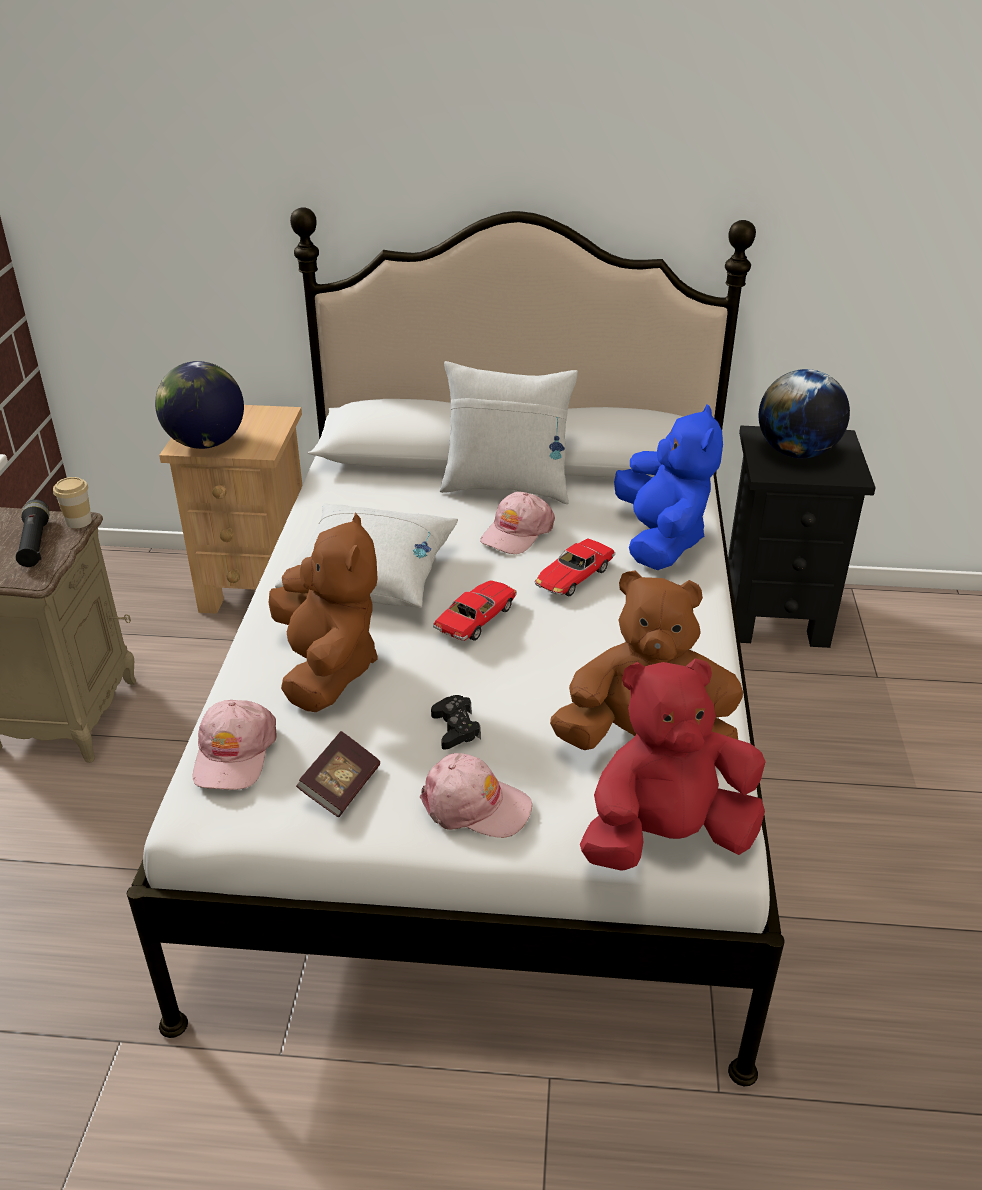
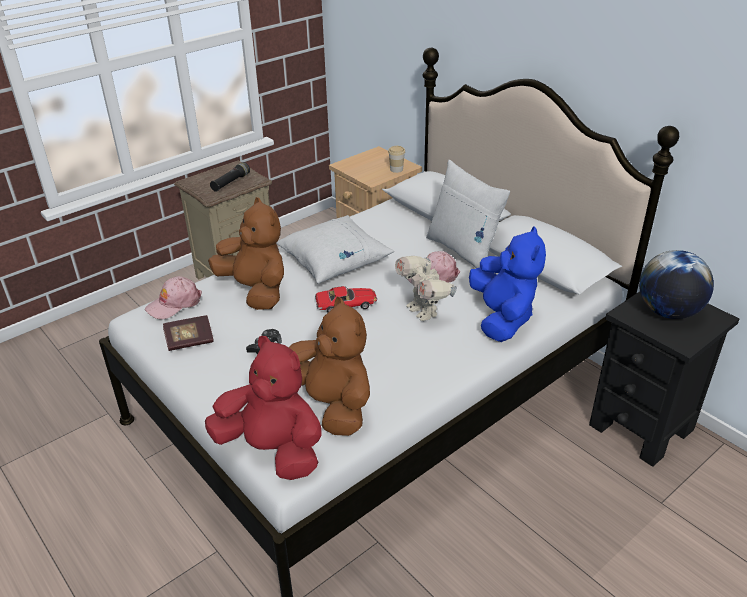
camera: 45 degrees right, 0 degrees up
(79, 521) = (257, 180): cup -> cup (396, 169)
(206, 443) = (354, 167): globe -> none
(327, 668) = (256, 291): brown plush toy -> brown plush toy turned 75 degrees counterclockwise
(475, 805) = (222, 381): pink cap -> none
(573, 577) = (423, 311): toy car -> toy robot
(660, 540) = (502, 318): blue plush toy -> blue plush toy turned 45 degrees counterclockwise

